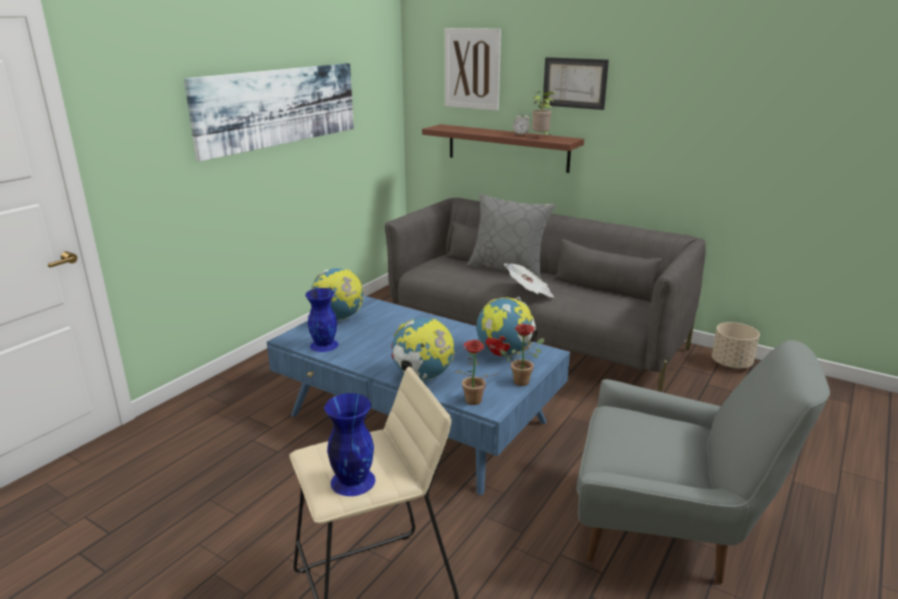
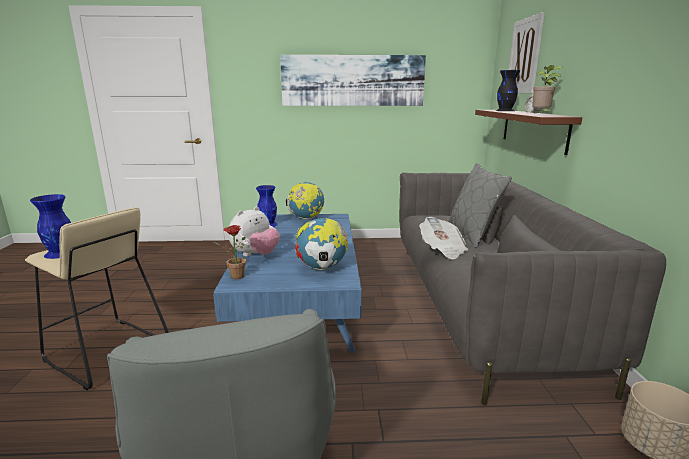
camera: 55 degrees right, 5 degrees down
(423, 377) = (255, 255): globe -> plush toy
(468, 129) = (505, 110): none -> black vase
(523, 380) = (286, 284): potted plant -> none
(574, 83) = (583, 55): picture -> none

